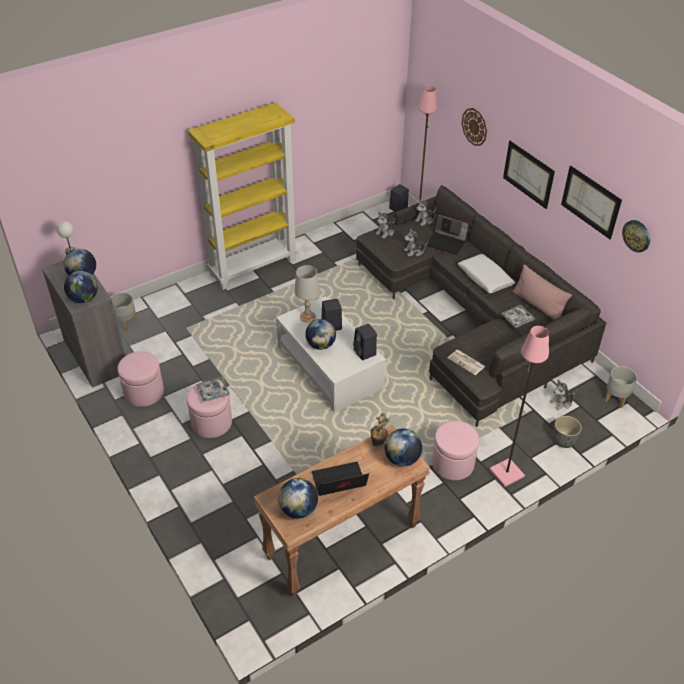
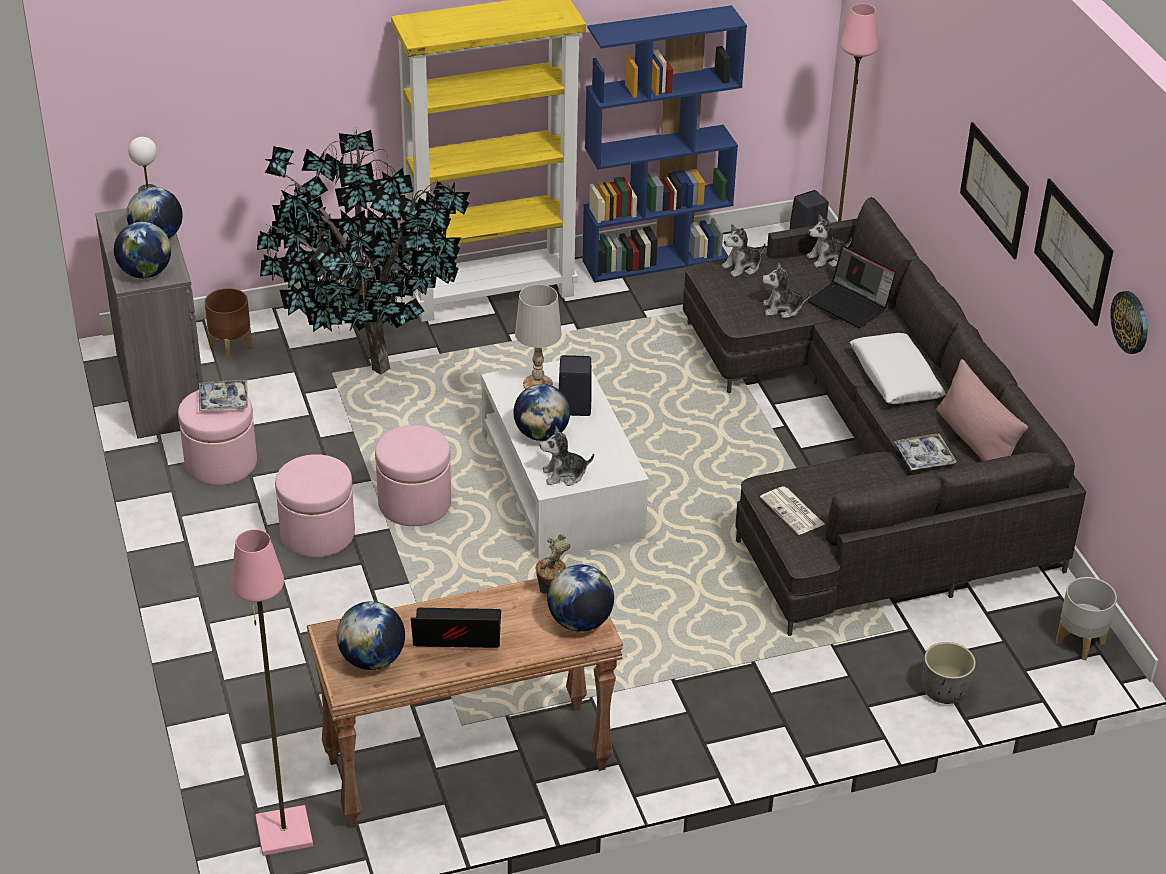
camera: 15 degrees right, 5 degrees down
(125, 323) = (230, 347): grey planter -> brown planter
(207, 327) = (370, 378): none -> potted plant
(213, 392) = (324, 473): tray -> tray (223, 400)
(329, 233) = (656, 259): none -> blue bookcase
(365, 353) = (616, 462): black speaker -> none
(452, 463) = (718, 685): pink ottoman -> pink ottoman (414, 503)
(474, 126) = (927, 90): wall clock -> none
(506, 474) = (810, 722): pink floor lamp -> pink floor lamp (283, 833)
(561, 402) = (971, 628): plush toy -> plush toy (564, 475)

